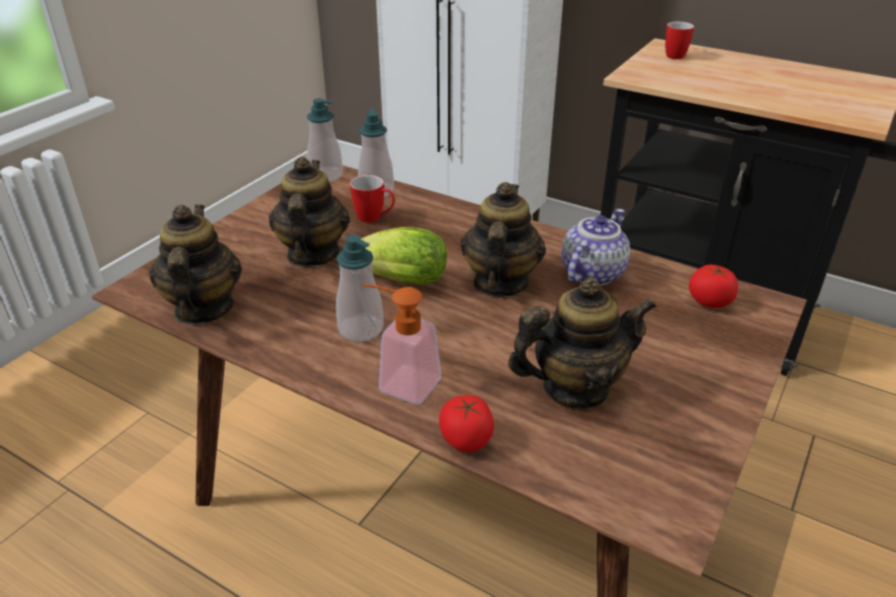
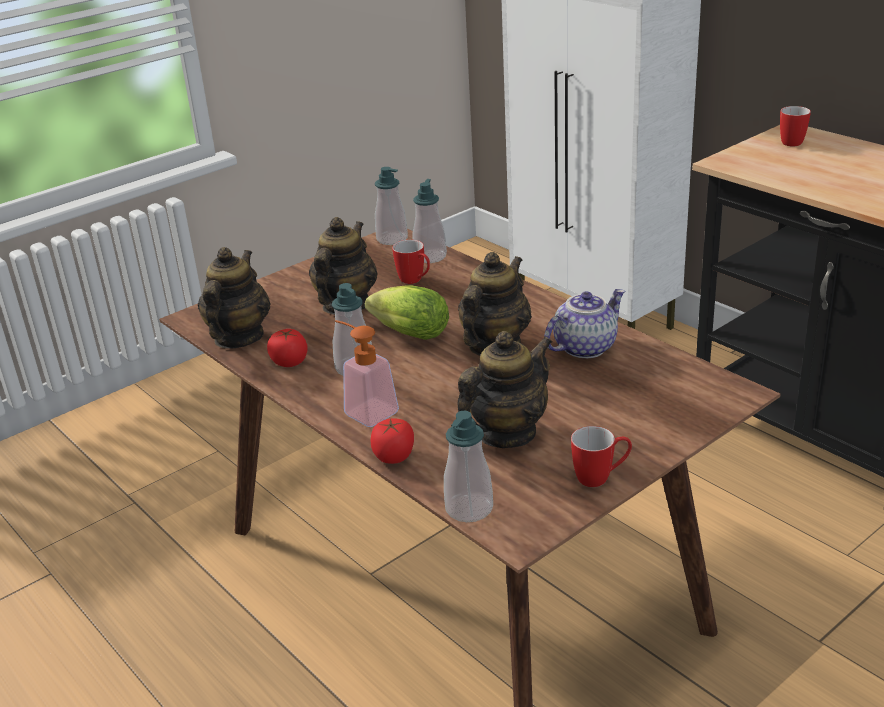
camera: 20 degrees right, 5 degrees down
(575, 387) = (506, 433): teapot -> teapot turned 45 degrees counterclockwise
(593, 497) = (469, 508): none -> soap dispenser
(708, 428) = (601, 478): none -> mug
(710, 301) = (680, 383): tomato -> tomato (289, 362)

